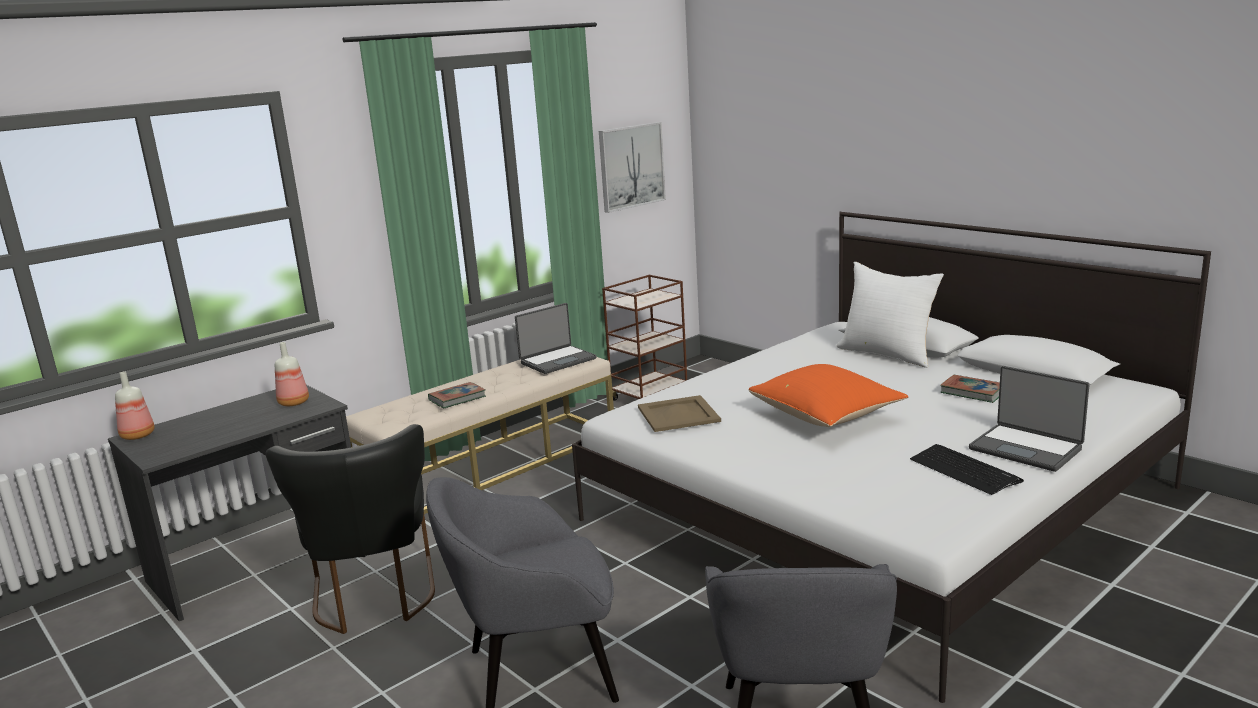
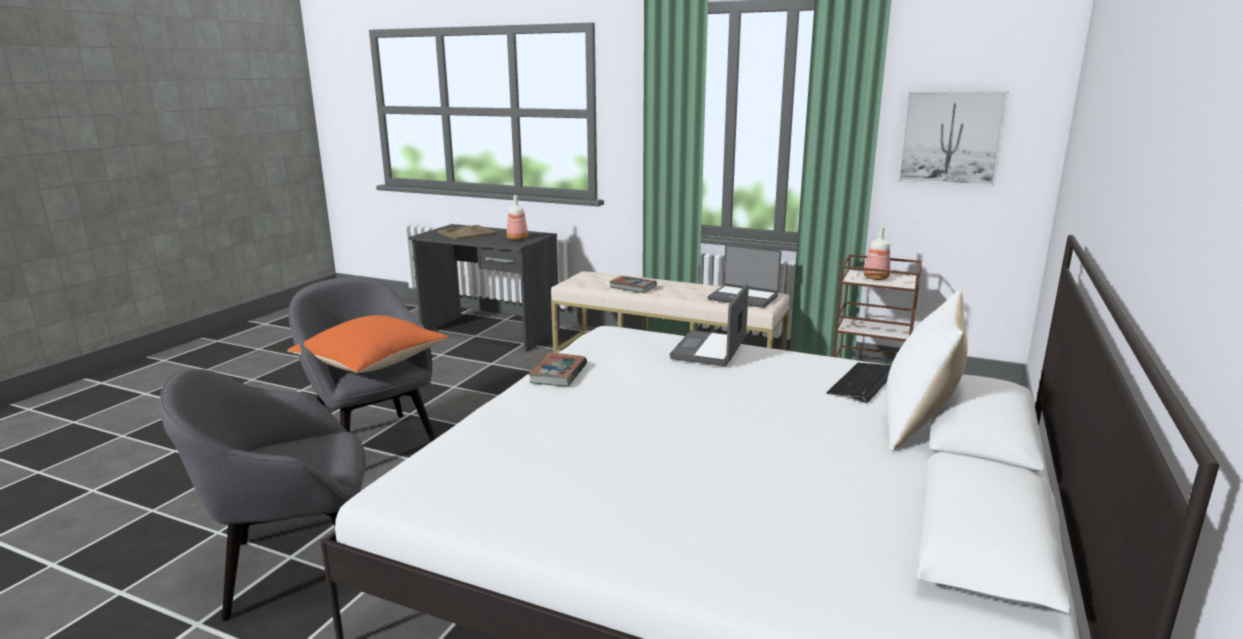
camera: 65 degrees right, 0 degrees up
(137, 436) = (455, 227): bottle -> bottle (875, 278)
(374, 599) = (456, 372): black chair -> none
(678, 414) = (621, 347): beige tray -> beige tray (466, 233)
(827, 417) = (666, 410): orange pillow -> orange pillow (372, 366)
(964, 470) = (553, 499): keyboard -> keyboard (863, 383)
(972, 392) = (828, 490): book -> book (558, 374)
(1026, 448) = (643, 540): laptop -> laptop (710, 350)

